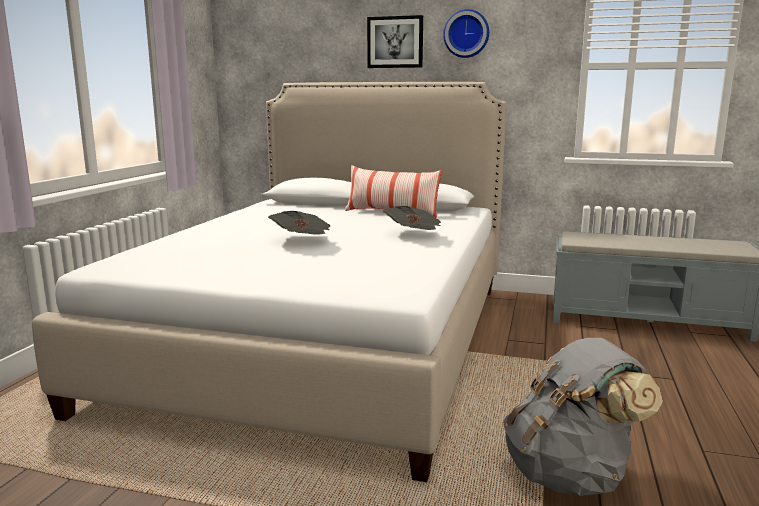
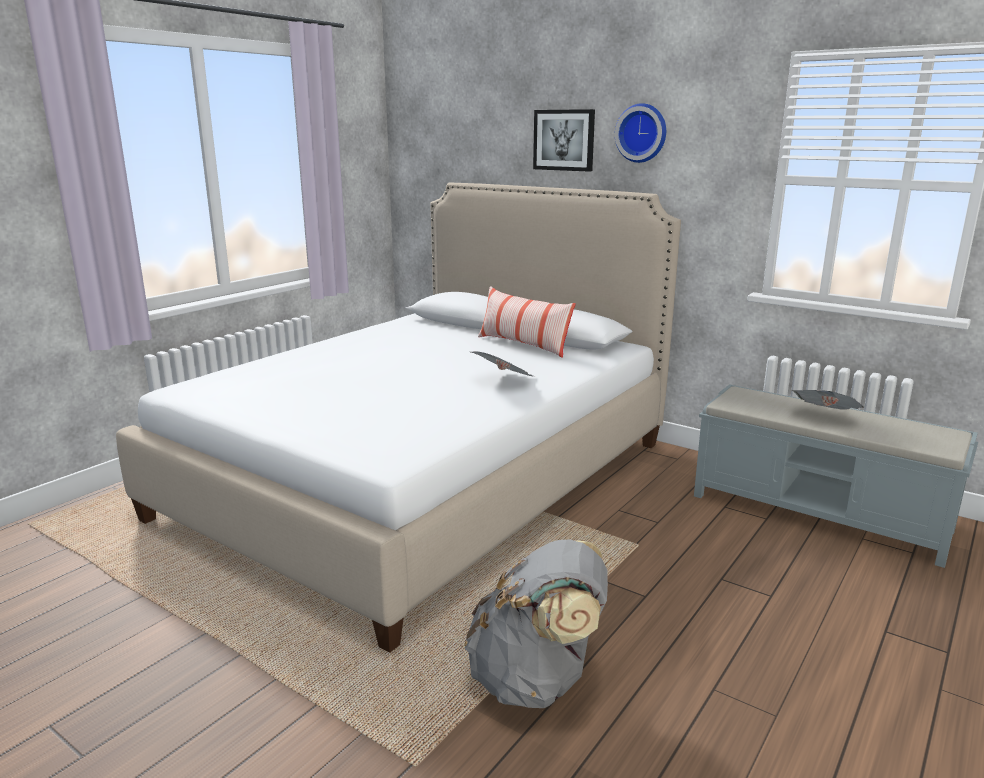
camera: 20 degrees right, 5 degrees up
(302, 240) = (382, 377): newspaper -> newspaper (825, 417)

